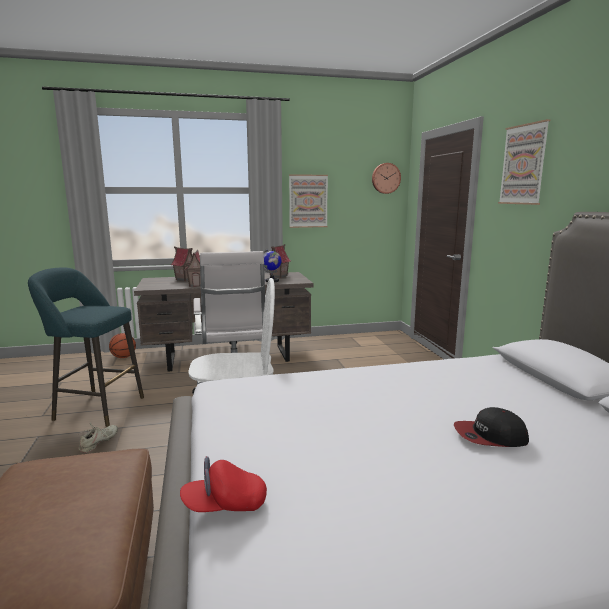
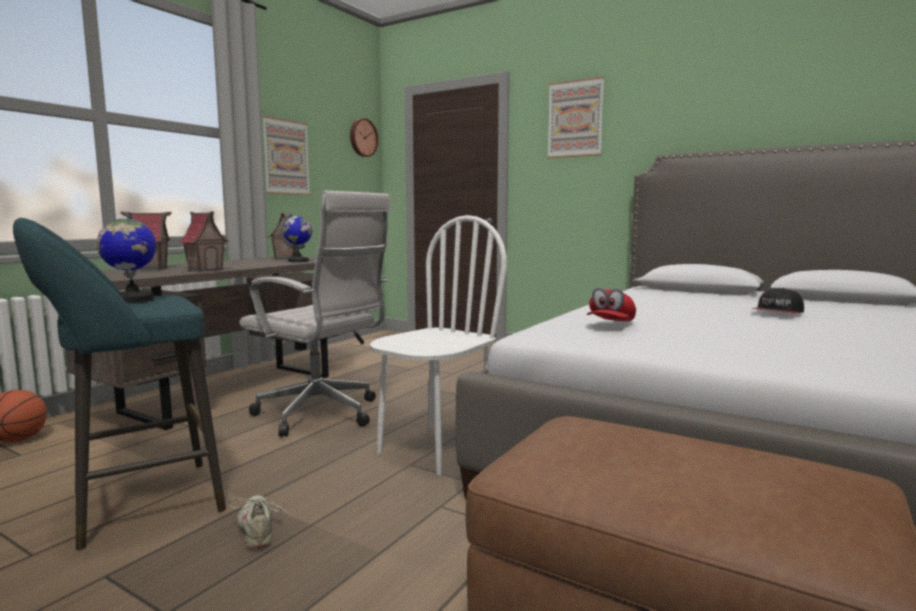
camera: 45 degrees left, 5 degrees down
(85, 311) = (132, 300): none -> globe
(225, 505) = (826, 371): red cap -> red cap (610, 325)

